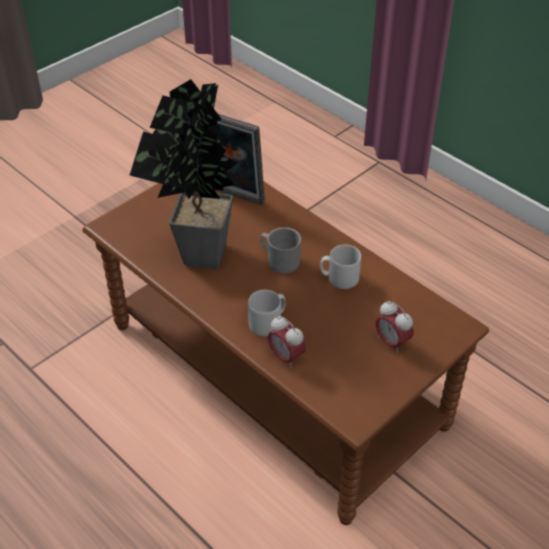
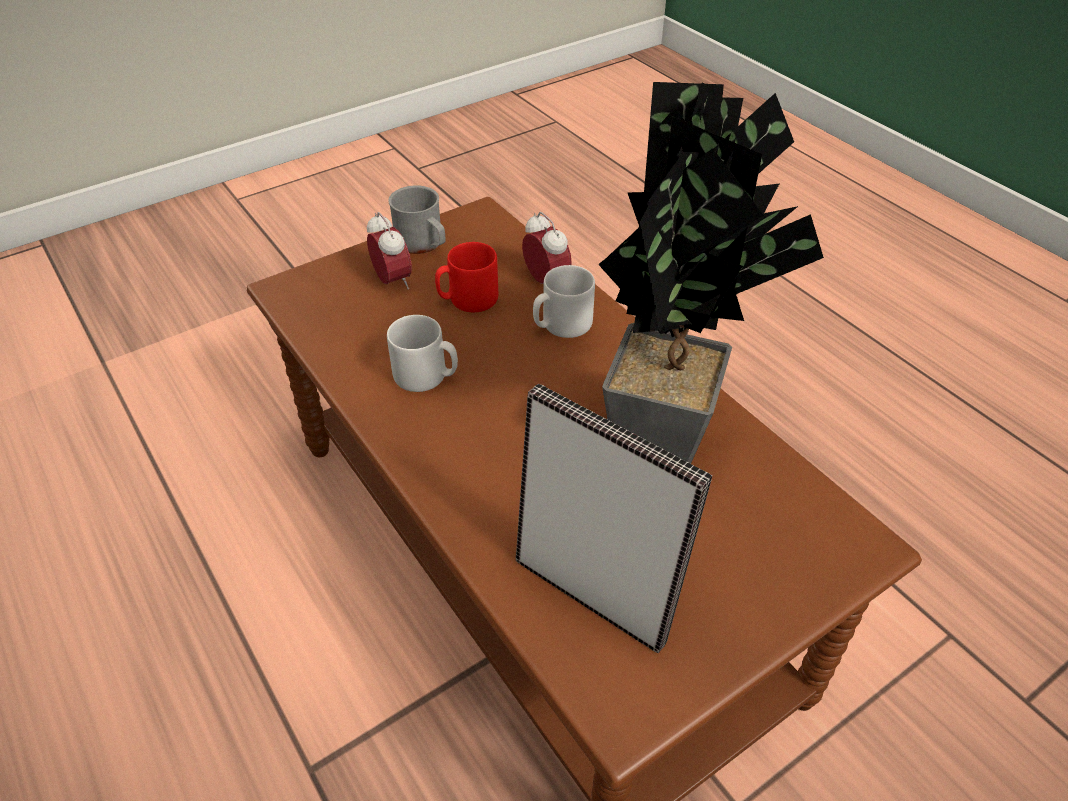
camera: 170 degrees left, 0 degrees up
(279, 260) = (519, 421): grey mug -> grey mug (423, 244)
(335, 334) = (467, 299): none -> red mug

